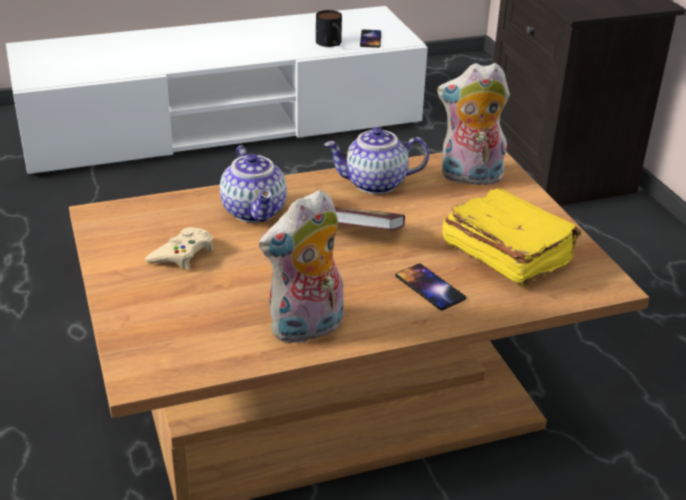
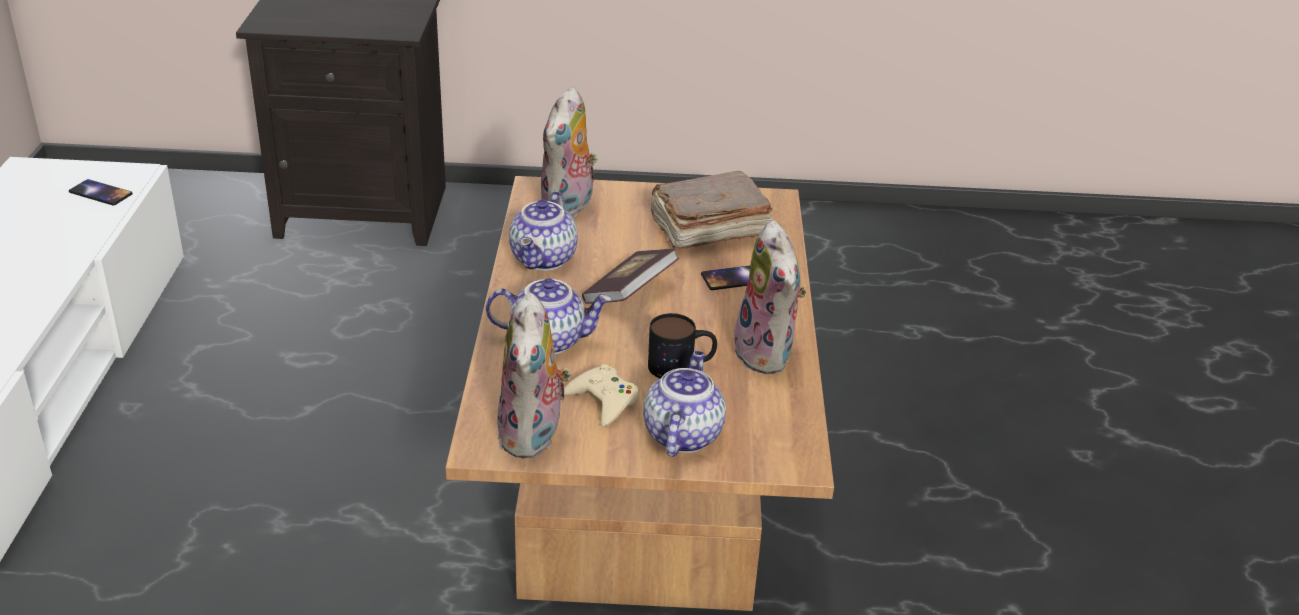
camera: 70 degrees left, 0 degrees up
(120, 233) = (534, 436): none -> plush toy
(153, 302) = (682, 434): none -> teapot
(331, 44) = (81, 223): mug -> mug (681, 366)
(506, 254) = (707, 229): yellow book -> brown book

